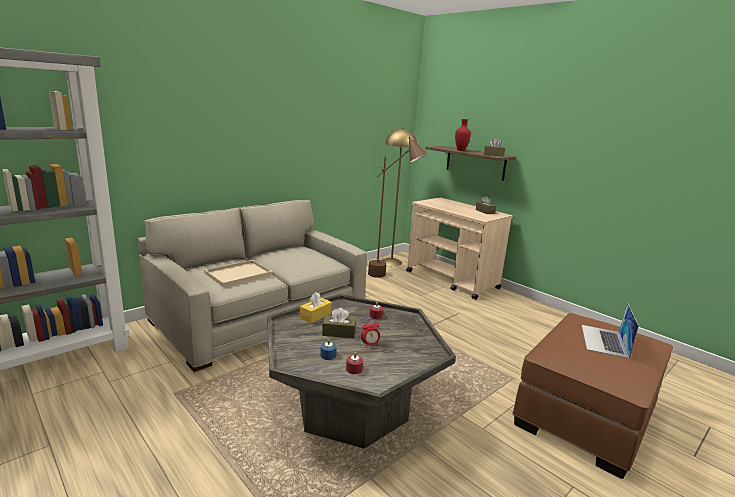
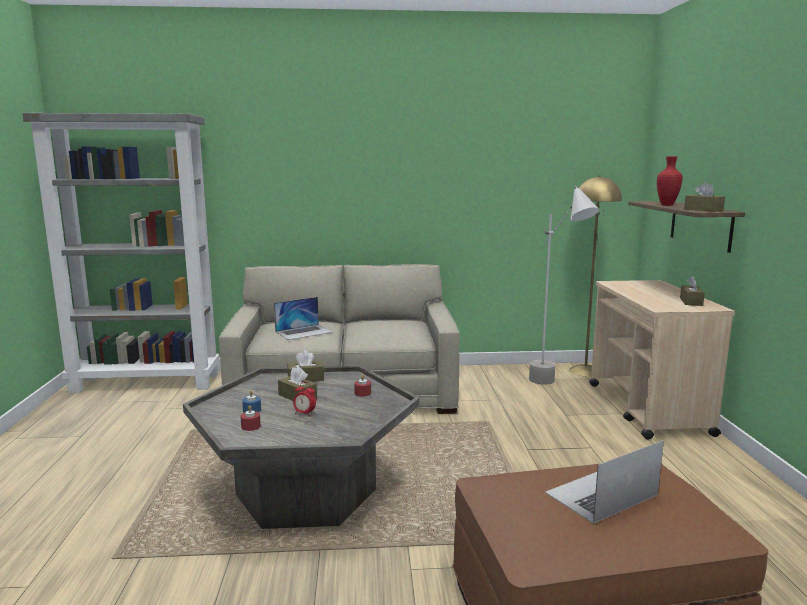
camera: 40 degrees right, 5 degrees down
(239, 273) = (304, 332): beige tray -> laptop
(315, 315) = (306, 379): yellow tissue box -> brown tissue box
(390, 277) = (555, 387): brown floor lamp -> grey floor lamp

